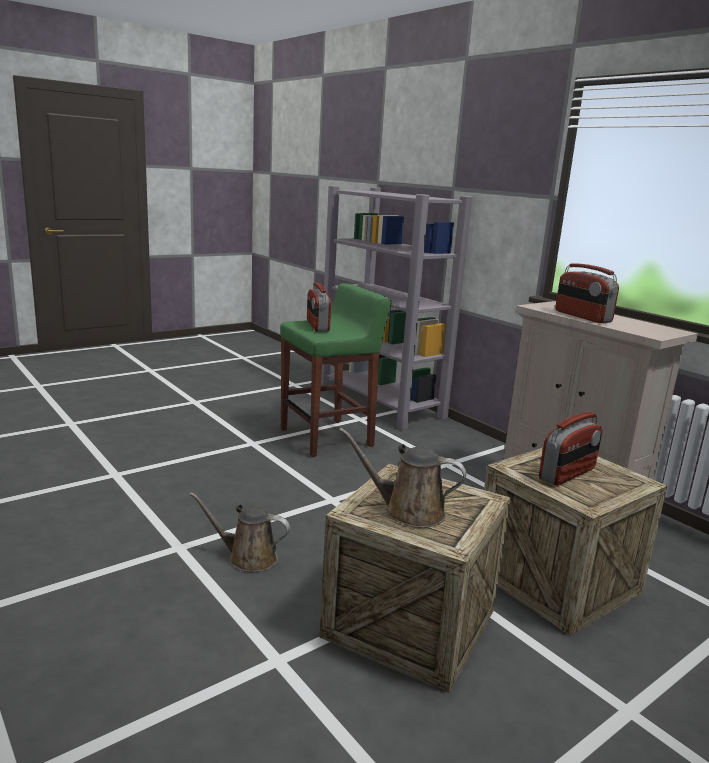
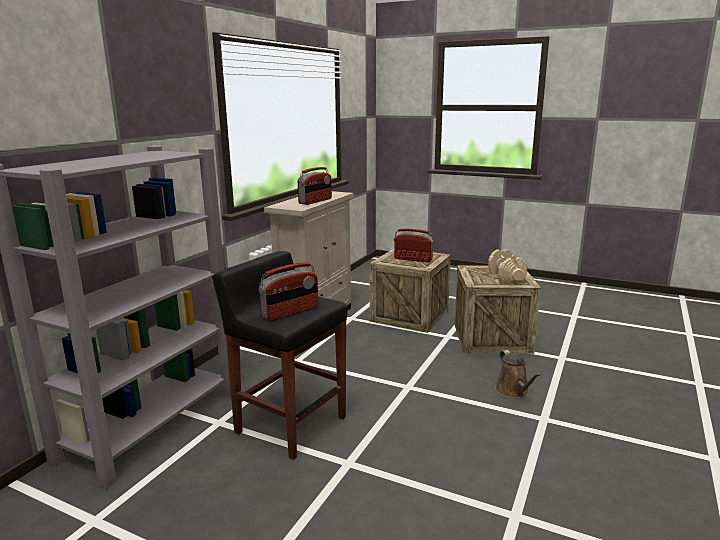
camera: 115 degrees left, 0 degrees up
(328, 437) = (290, 424): green stool -> black stool
(408, 511) = (506, 276): brown watering can -> beige dumbbell

